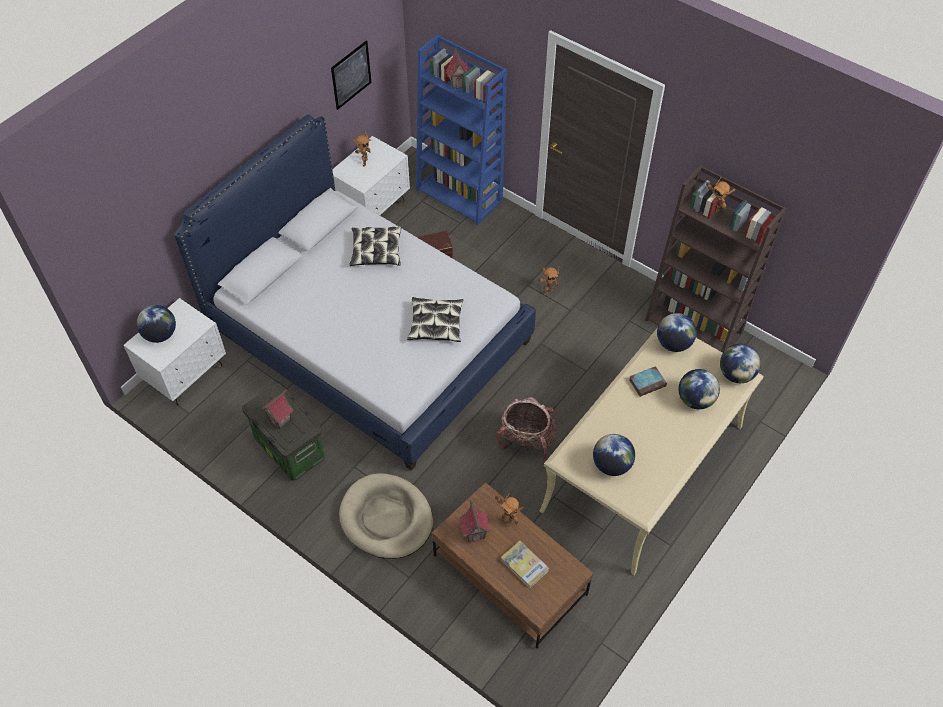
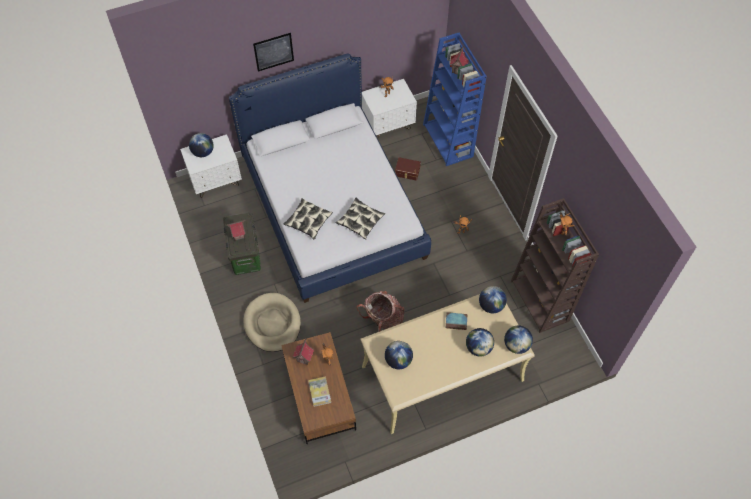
camera: 30 degrees right, 5 degrees up
(351, 75) = (394, 36): picture -> picture (273, 52)
(376, 251) = (356, 157): pillow -> pillow (308, 221)

